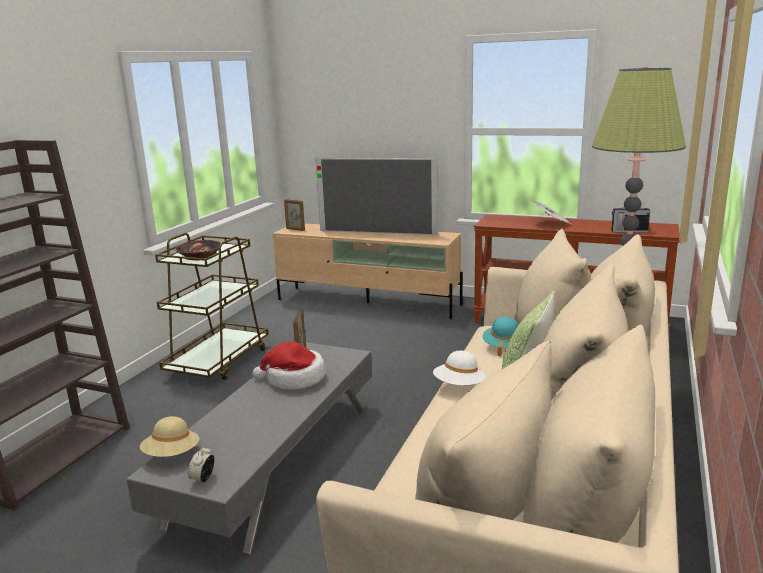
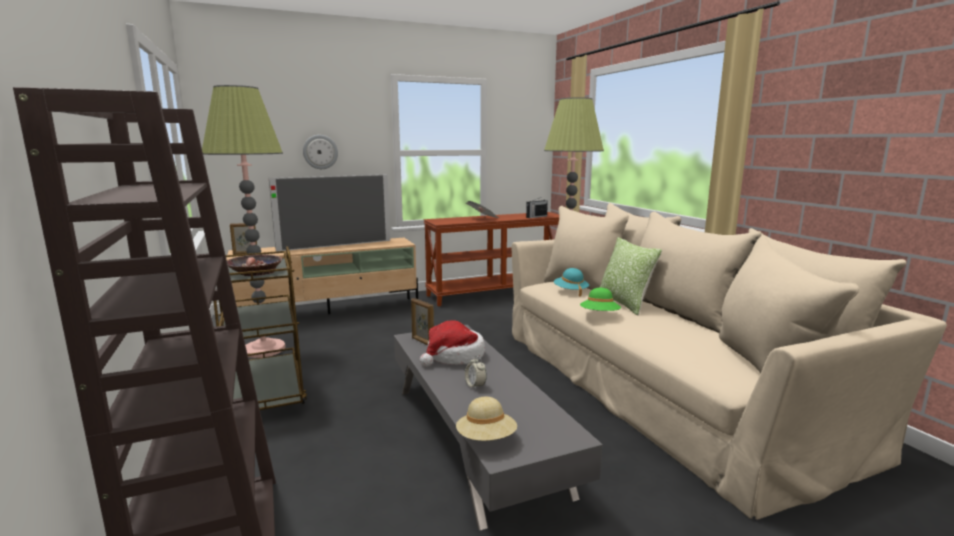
camera: 45 degrees left, 5 degrees down
(203, 479) = (551, 439): alarm clock -> alarm clock (475, 386)
(273, 323) = (264, 349): none -> floor lamp
(385, 128) = (320, 152): none -> wall clock
(459, 386) = (599, 315): white hat -> green hat

